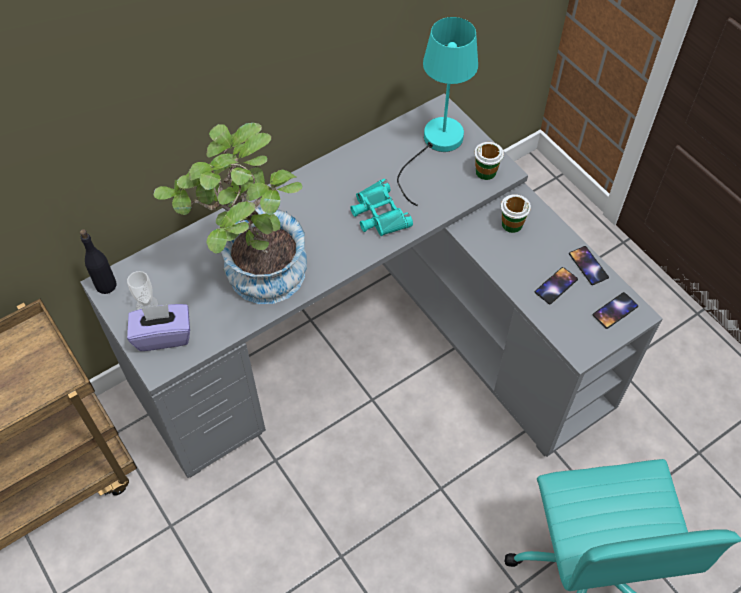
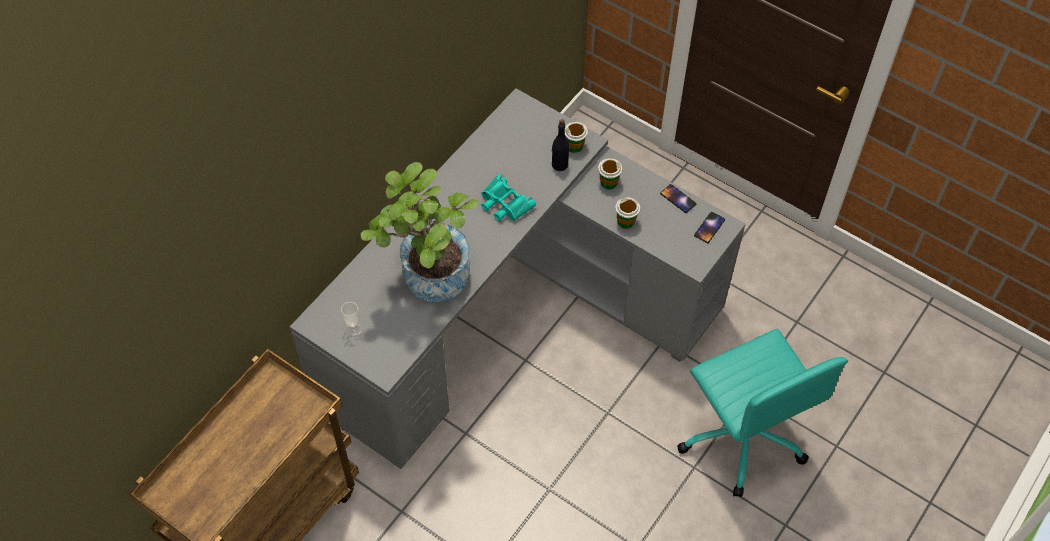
camera: 20 degrees left, 0 degrees up
(106, 285) = (312, 323): black bottle -> black bottle (559, 165)
(163, 335) = (378, 347): purple tissue box -> none
(436, 145) = (527, 134): turquoise table lamp -> none
(515, 274) = (626, 221): none -> cup
(556, 286) = (659, 221): phone -> none

